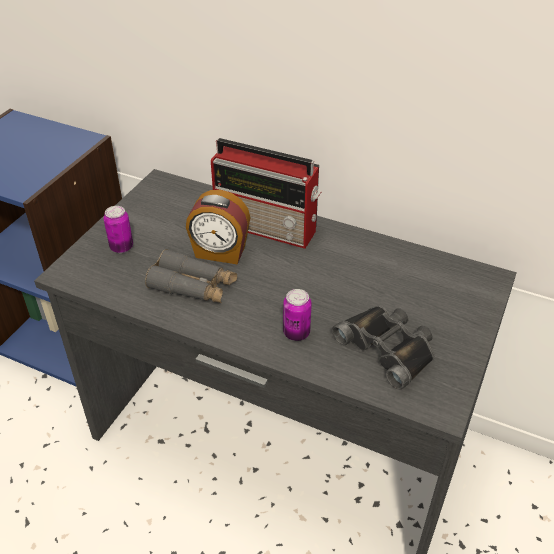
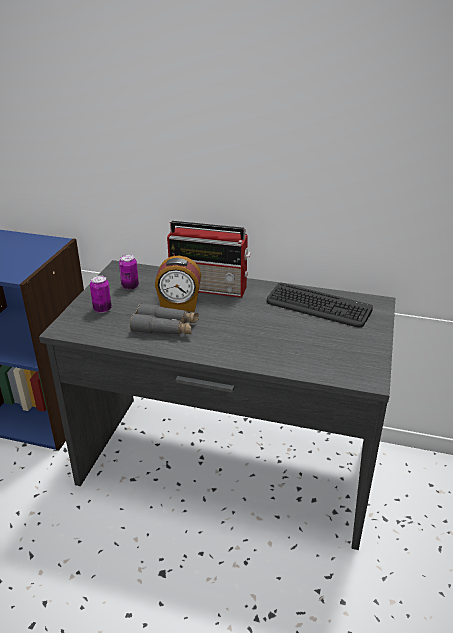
camera: 10 degrees left, 10 degrees down
(296, 333) = (252, 347): can -> can (130, 286)
(388, 348) = (320, 349): black binoculars -> none
(403, 275) = (318, 306): none -> keyboard

